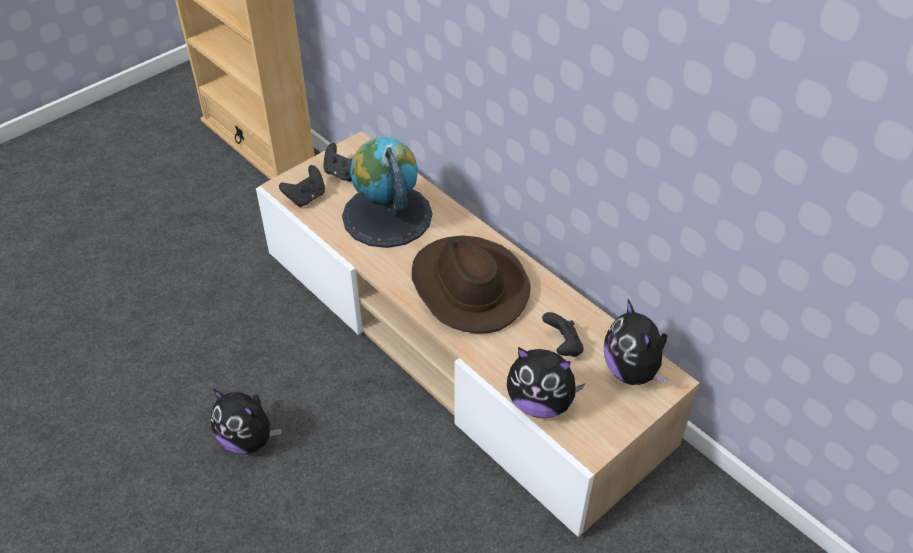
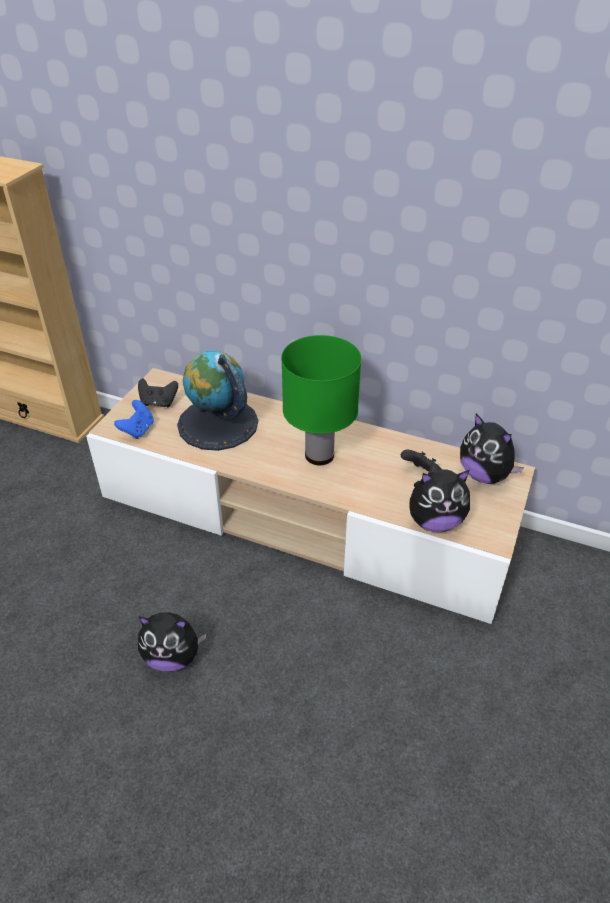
camera: 25 degrees left, 5 degrees down
(306, 198) = (138, 430): black game controller -> blue game controller
(467, 287) = (319, 456): brown hat -> green table lamp

